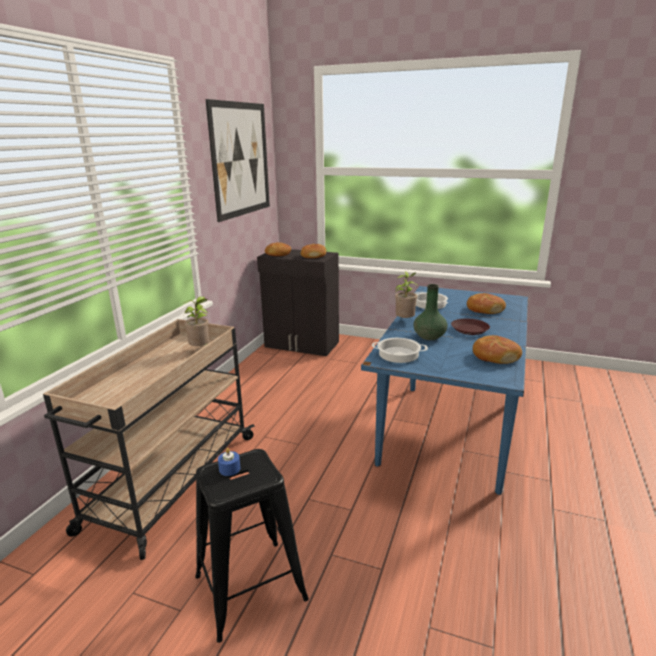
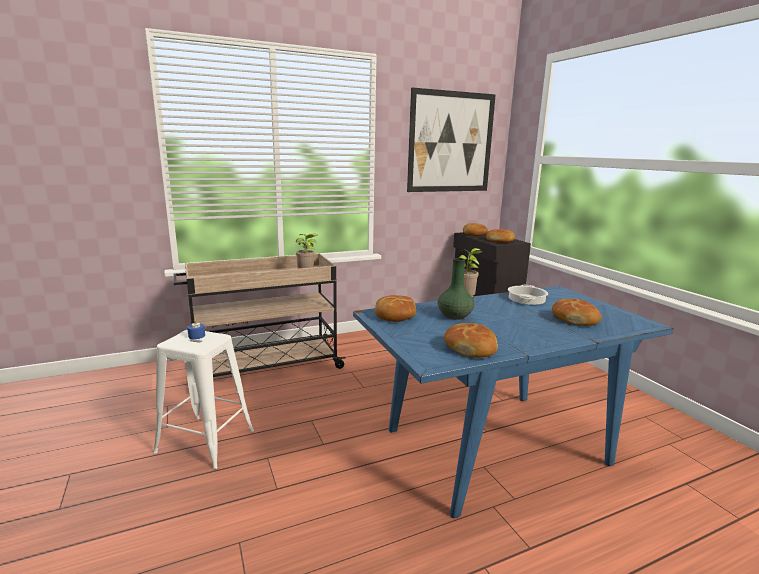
camera: 45 degrees right, 5 degrees down
(249, 588) = (205, 441): black stool -> white stool
(398, 354) = (395, 315): cooking pot -> bread
(470, 330) = (508, 325): brown plate -> none

